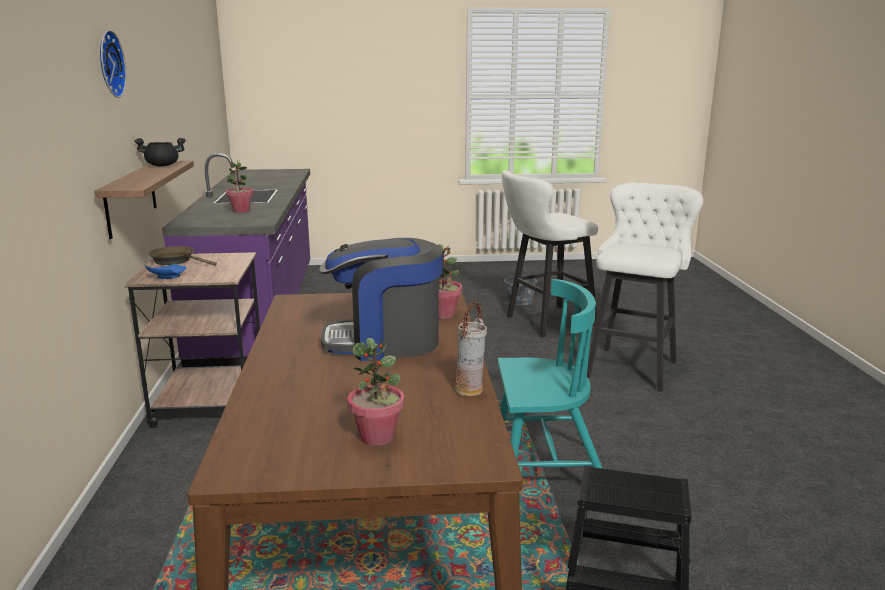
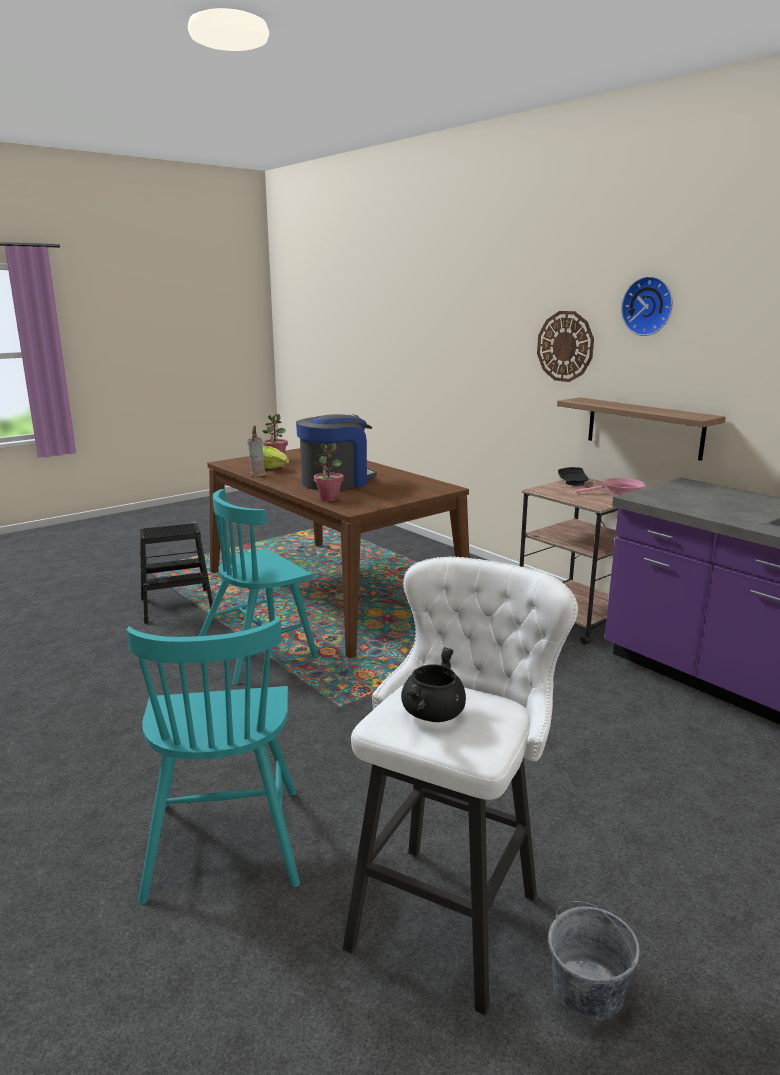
camera: 145 degrees right, 0 degrees up
(70, 127) = (565, 346): none -> wall clock
(163, 166) = (678, 413): black cooking pot -> black cooking pot (433, 714)
(166, 277) = (574, 482): blue plate -> black plate
(176, 261) = (619, 491): brown frying pan -> pink frying pan
(241, 211) = (720, 505): potted plant -> none
(421, 404) = (273, 468): none -> lettuce
(634, 364) = (225, 834): white stool -> turquoise chair

